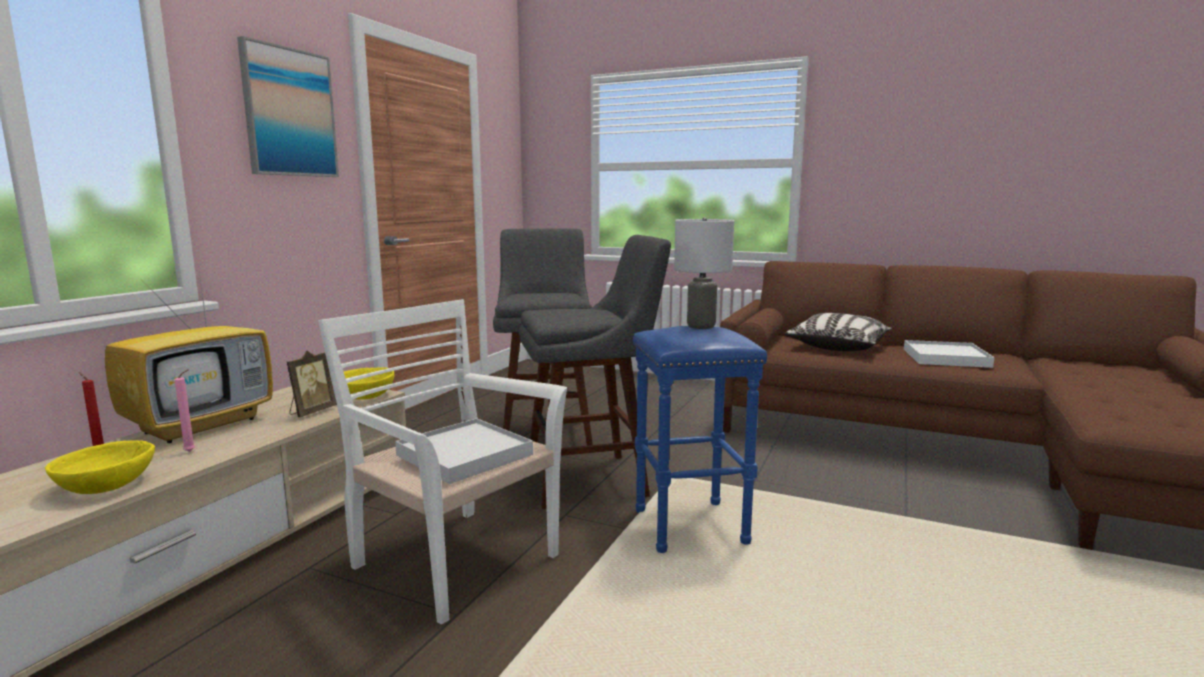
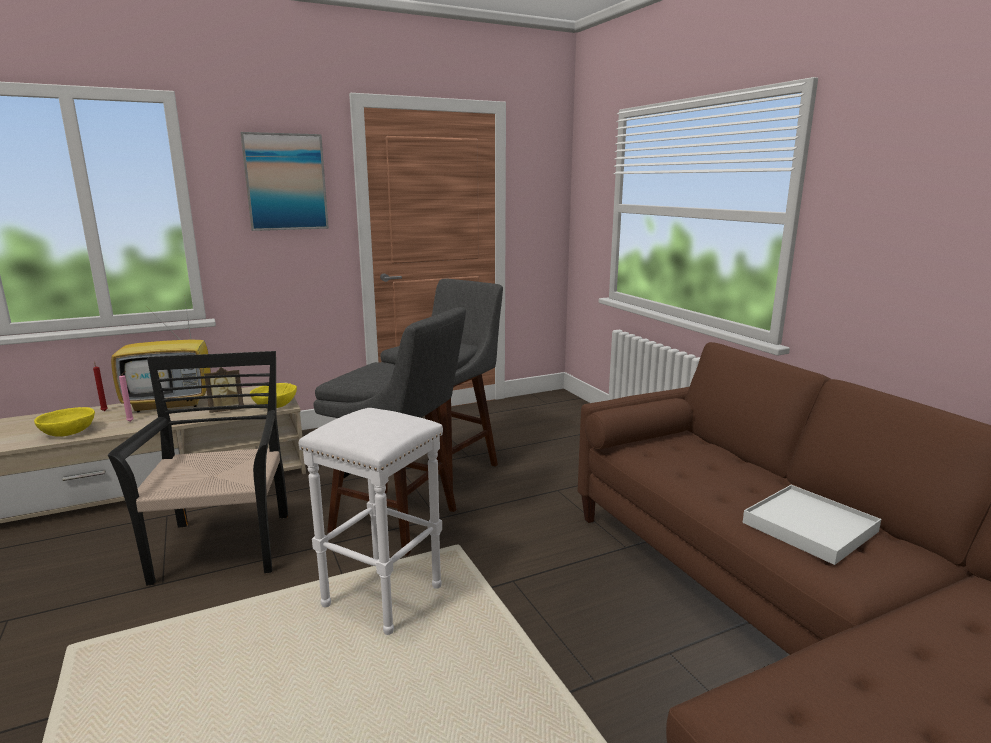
camera: 40 degrees right, 5 degrees up
(455, 559) = (223, 546): white armchair -> black armchair
(464, 455) = (209, 474): white tray -> none
(687, 525) = (382, 594): blue stool -> white stool
(702, 327) = (382, 419): white table lamp -> none
(838, 346) = (714, 467): pillow -> none

